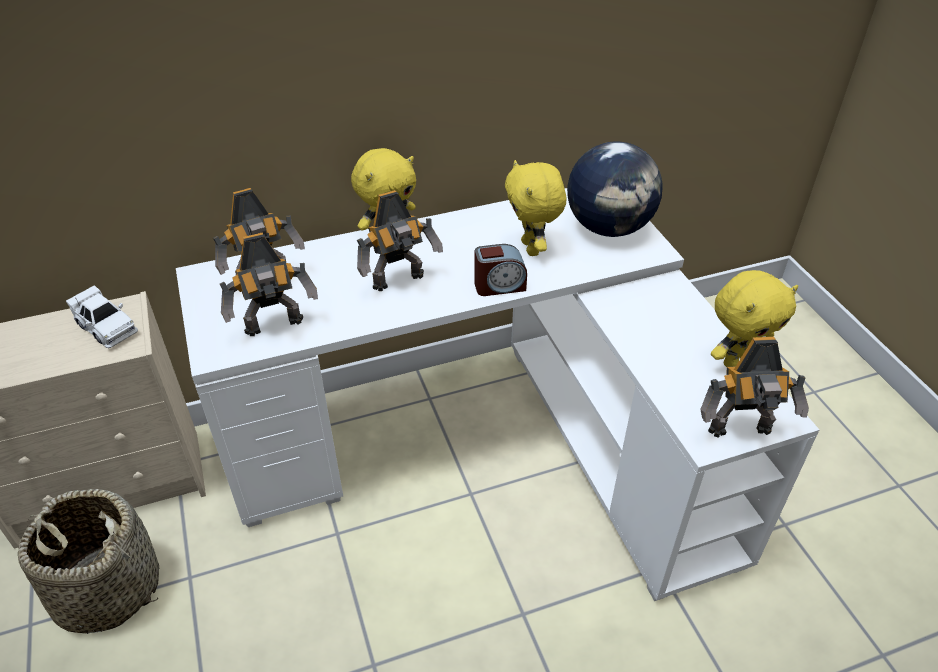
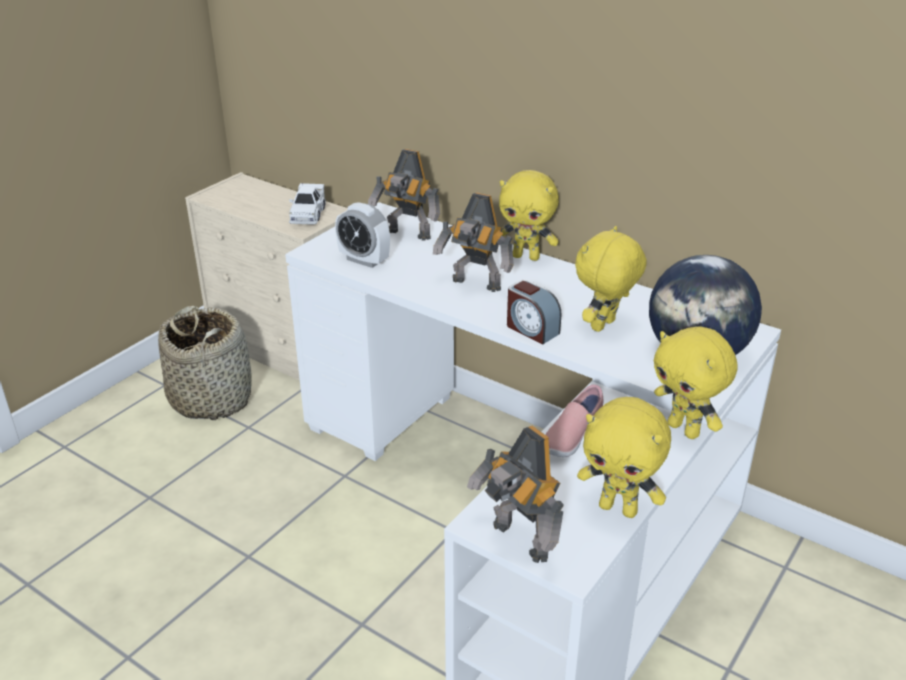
camera: 55 degrees right, 10 degrees down
(275, 327) = (364, 260): toy robot -> alarm clock
(639, 340) = (571, 437): none -> pink shoe
(673, 283) = (685, 430): none -> yellow plush toy

